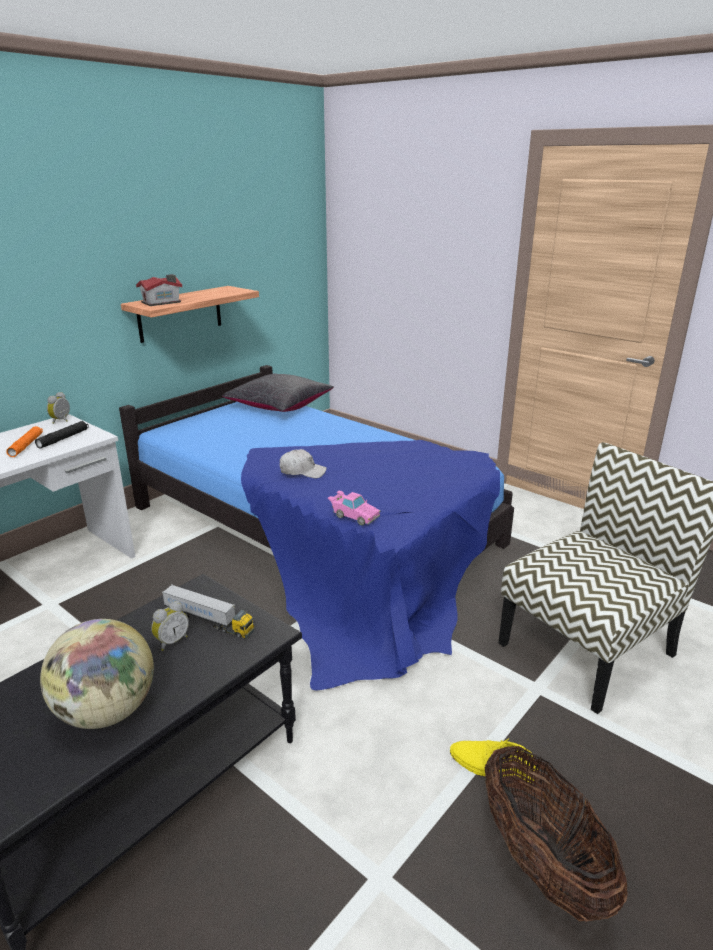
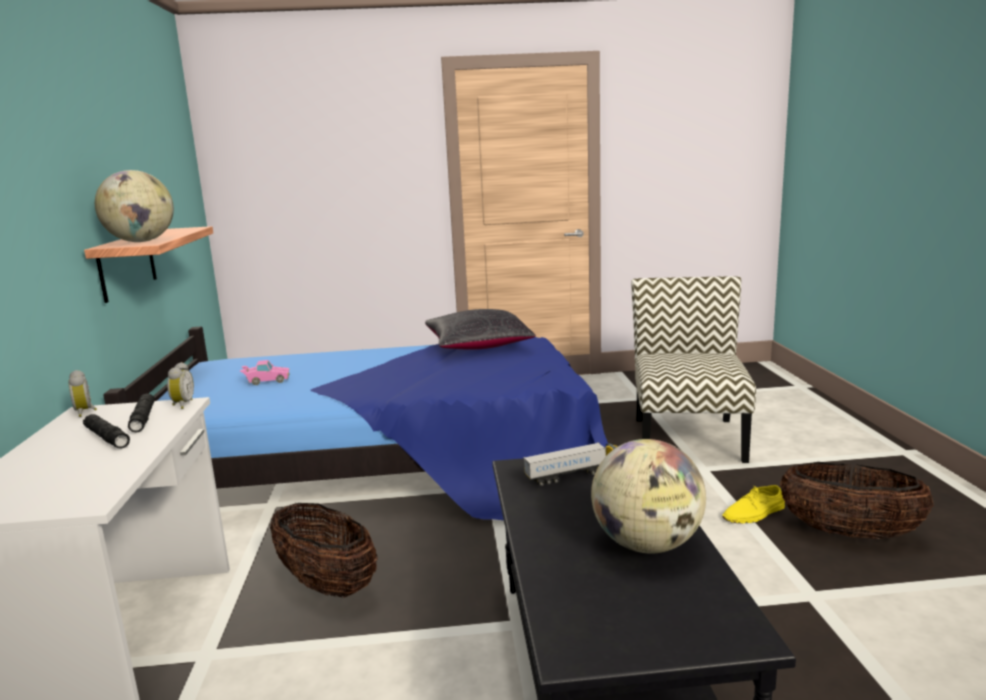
camera: 45 degrees left, 10 degrees down
(26, 445) = (107, 438): orange flashlight -> black flashlight
(151, 600) = (327, 584): none -> basket
(162, 302) = (141, 241): toy house -> globe
(171, 641) = (581, 496): alarm clock -> alarm clock (182, 405)
(279, 405) = (250, 361): black pillow -> black pillow (478, 345)
(302, 471) = (407, 382): white cap -> none
(353, 516) = (520, 386): pink toy car -> pink toy car (266, 381)

